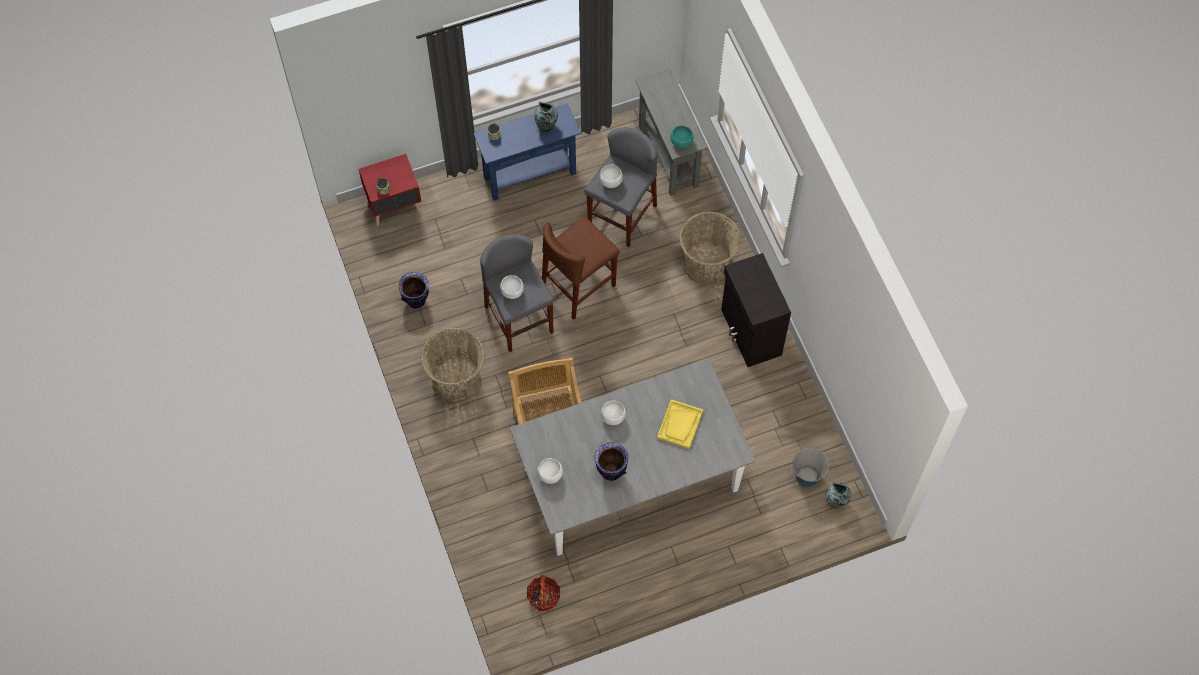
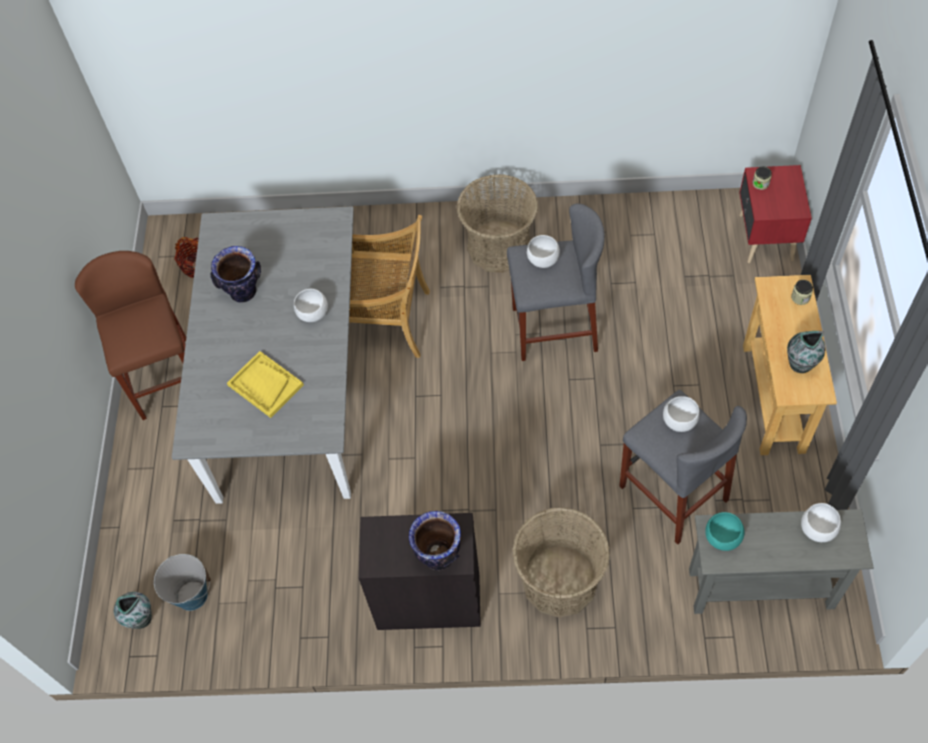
camera: 115 degrees right, 5 degrees down
(416, 301) = (619, 231): vase -> vase (438, 556)
(530, 175) = (773, 398): blue console table -> beige console table
(550, 475) = (271, 230): white bowl -> white bowl (816, 529)
(578, 286) = (578, 408): brown stool -> brown stool (165, 378)

